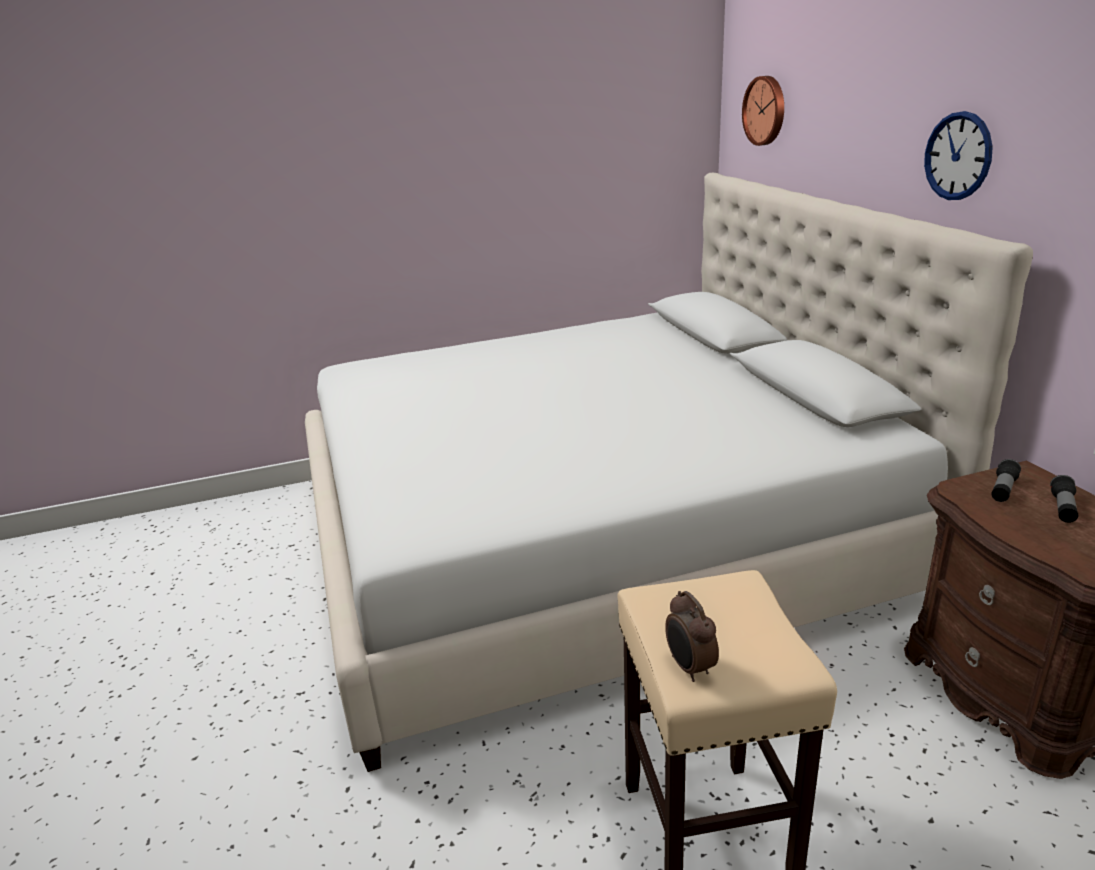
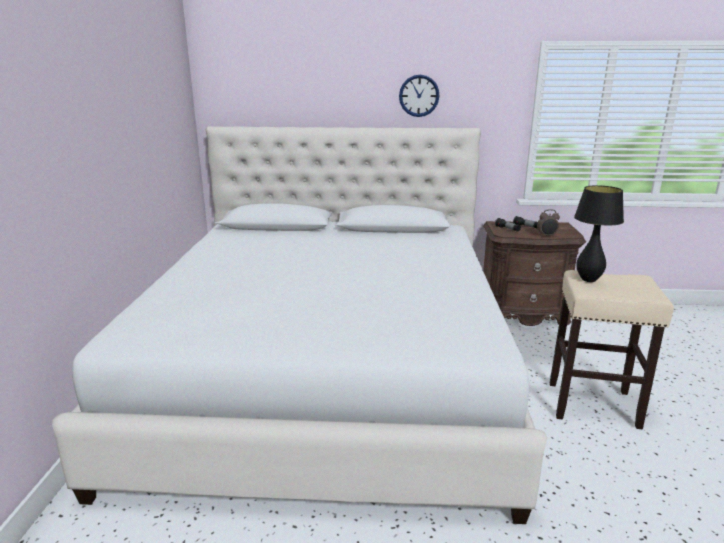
camera: 70 degrees left, 5 degrees down
(689, 668) = (644, 294): alarm clock -> alarm clock (546, 236)
(712, 595) = (588, 280): none -> black table lamp
(765, 110) = (251, 82): wall clock -> none

